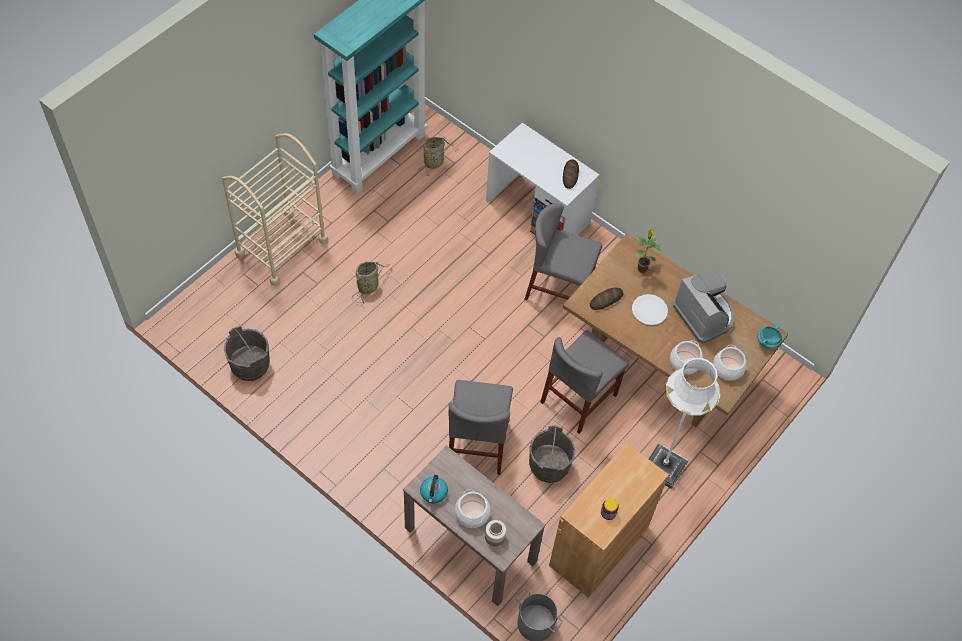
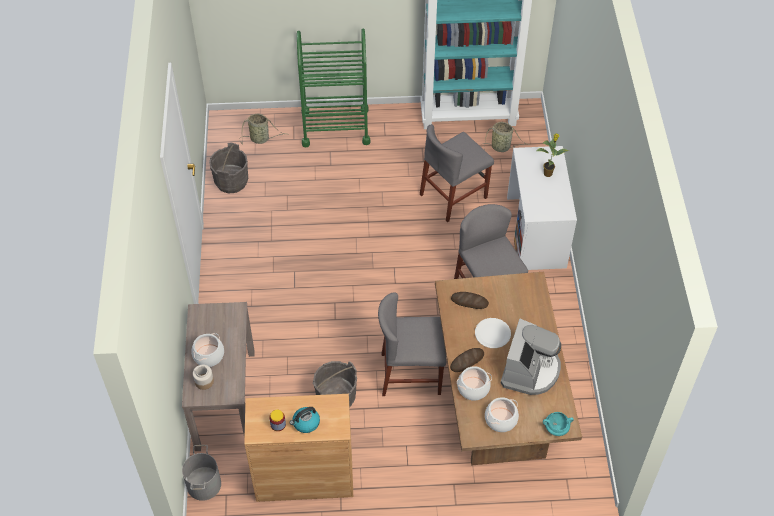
camera: 50 degrees right, 5 degrees down
(281, 247) = (335, 127): beige cart -> green cart
(369, 286) = (360, 191): basket -> basket (261, 139)
(433, 493) = (202, 323): kettle -> kettle (306, 423)
(477, 444) = (307, 343): grey chair -> grey chair (453, 196)
(570, 175) = (553, 204): bread -> bread (467, 361)
(642, 268) = (524, 302): potted plant -> potted plant (548, 173)
(664, 467) = (414, 470): white floor lamp -> none

